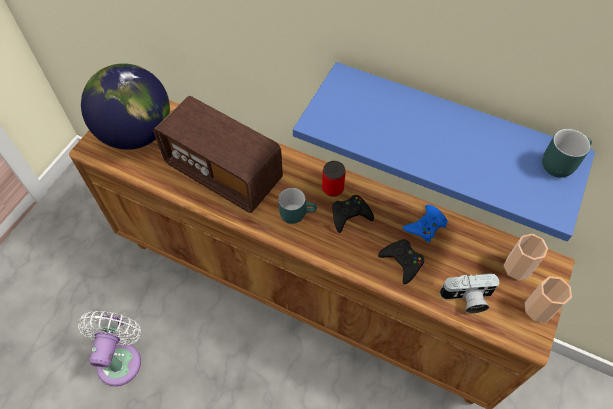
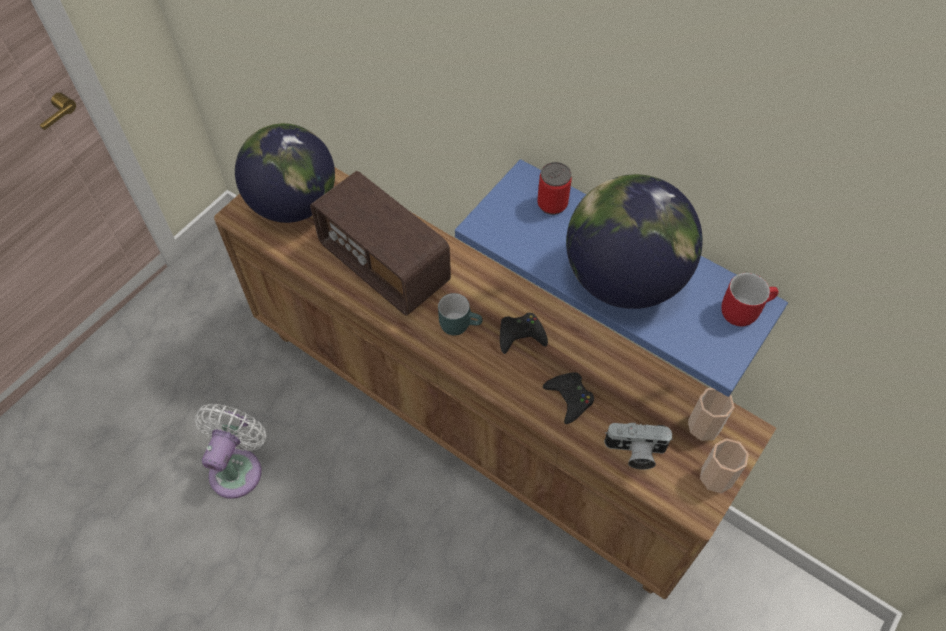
camera: 10 degrees right, 0 degrees up
(332, 188) = (507, 301): can -> can (552, 204)
(426, 226) = (607, 361): blue game controller -> none
(451, 151) = (623, 278): none -> globe
(560, 162) = (743, 308): turquoise mug -> red mug

